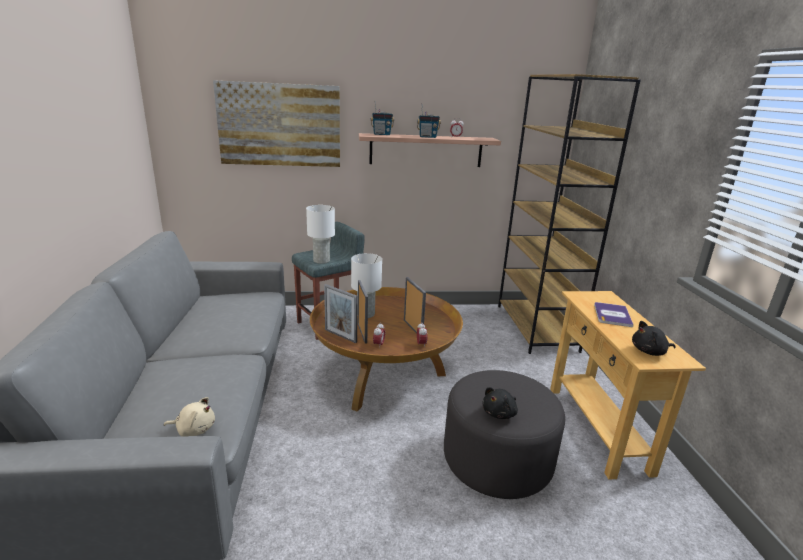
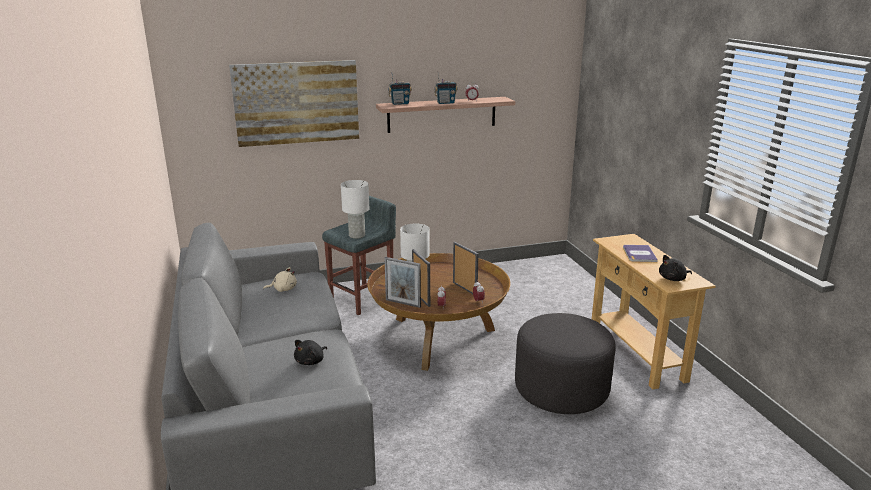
camera: 10 degrees left, 0 degrees up
(194, 429) = (326, 389): beige plush toy -> beige plush toy (283, 289)
(500, 413) = (565, 344): black plush toy -> black plush toy (311, 361)
(536, 328) = (564, 277): brown bookcase -> none

